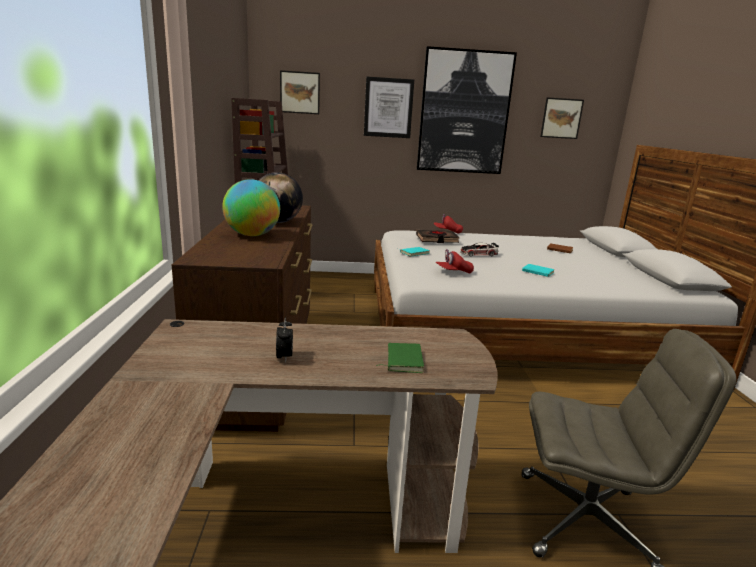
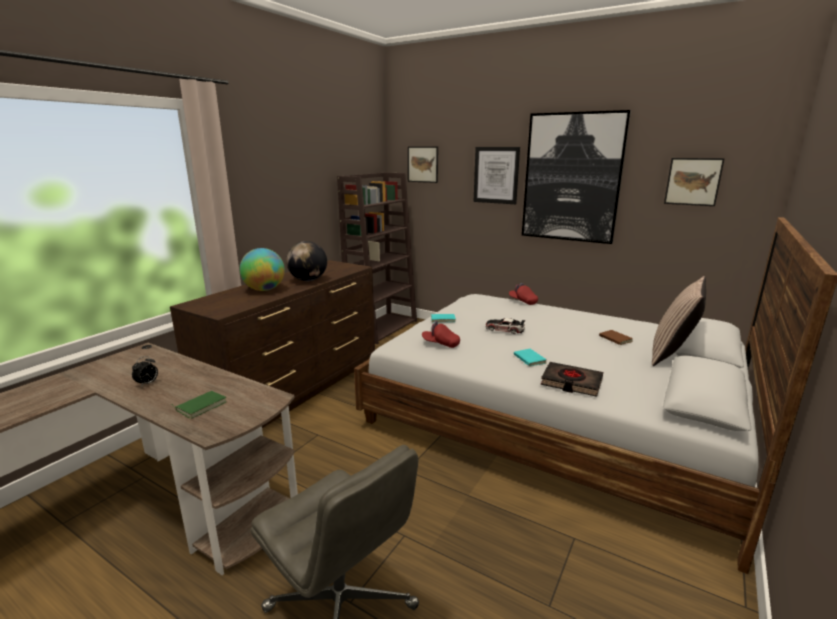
camera: 35 degrees right, 0 degrees up
(437, 239) = (489, 308): black book -> black book (571, 382)
(607, 254) = (672, 354): none -> pillow

